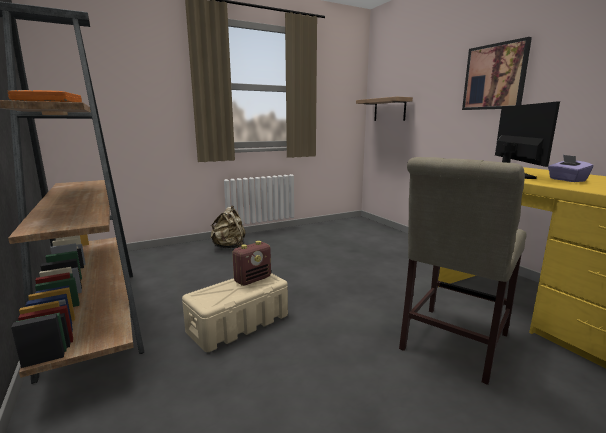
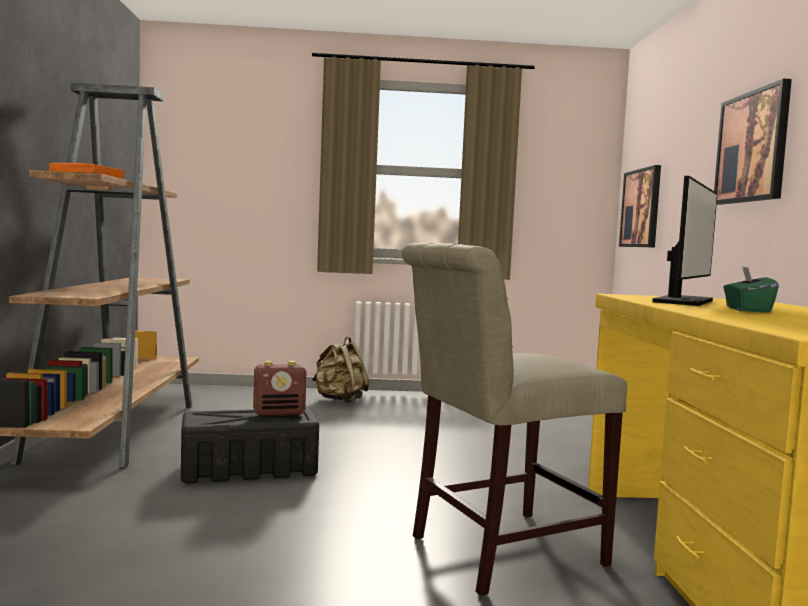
camera: 25 degrees right, 10 degrees down
(239, 323) = (250, 469): beige storage box -> black storage box
(389, 110) = (641, 208): shelf -> picture
(566, 180) = (747, 310): purple tissue box -> green tissue box

